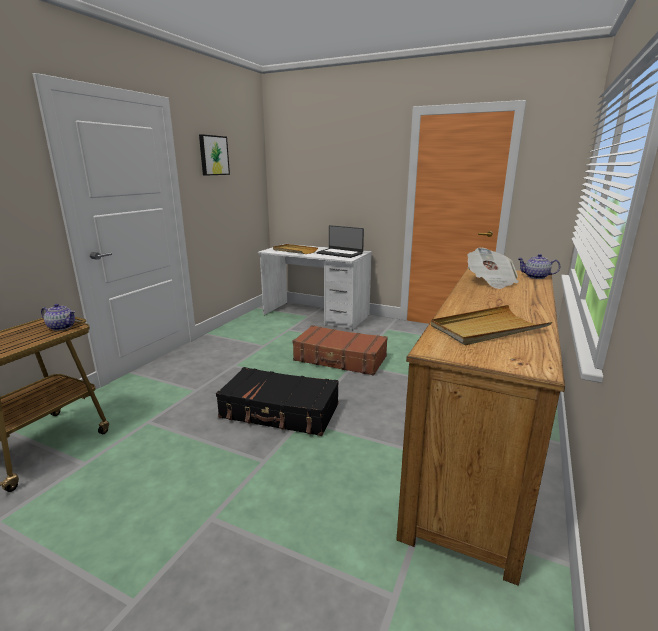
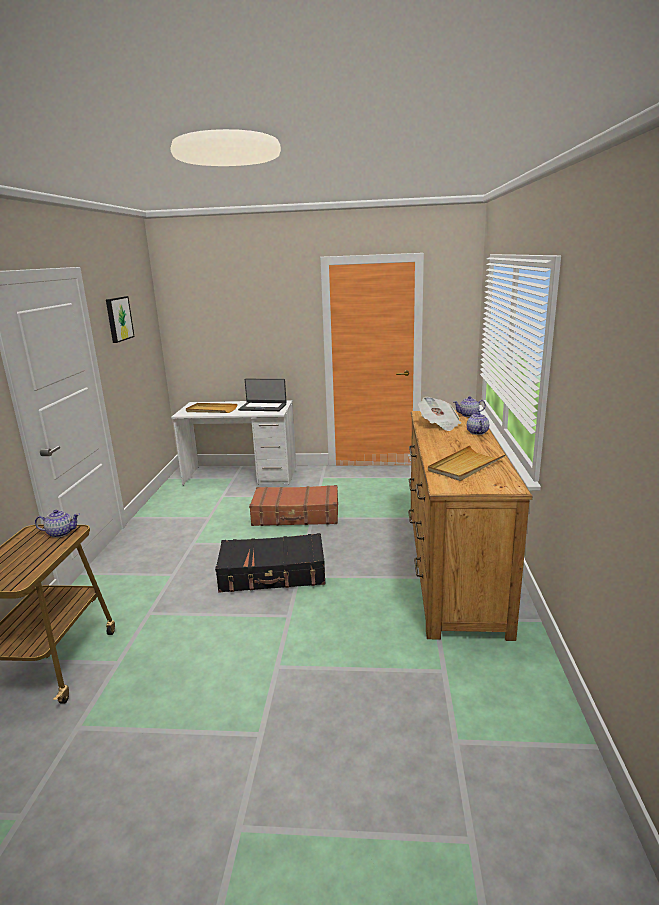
camera: 20 degrees left, 0 degrees up
(533, 295) = (477, 432): none -> teapot

